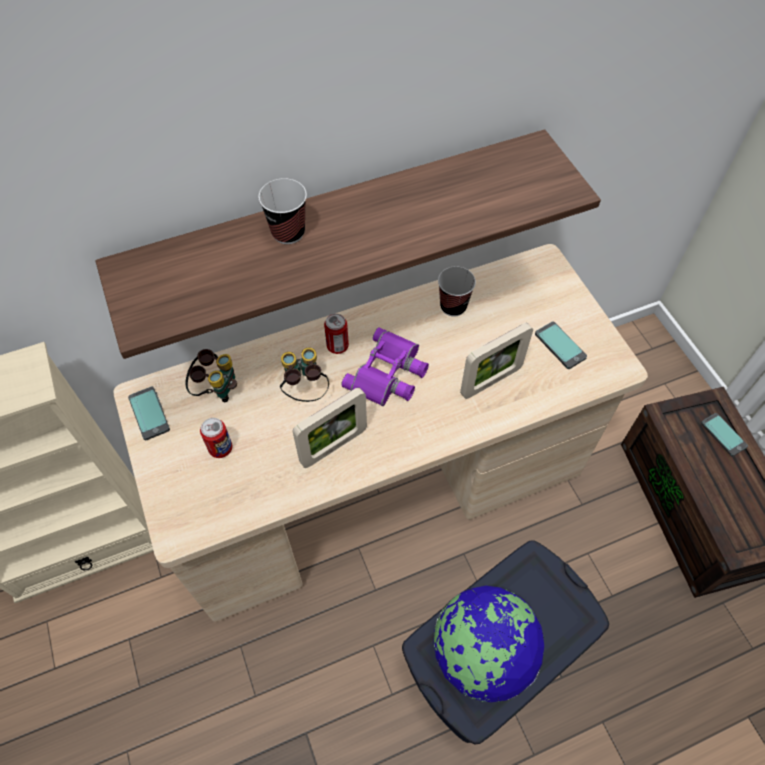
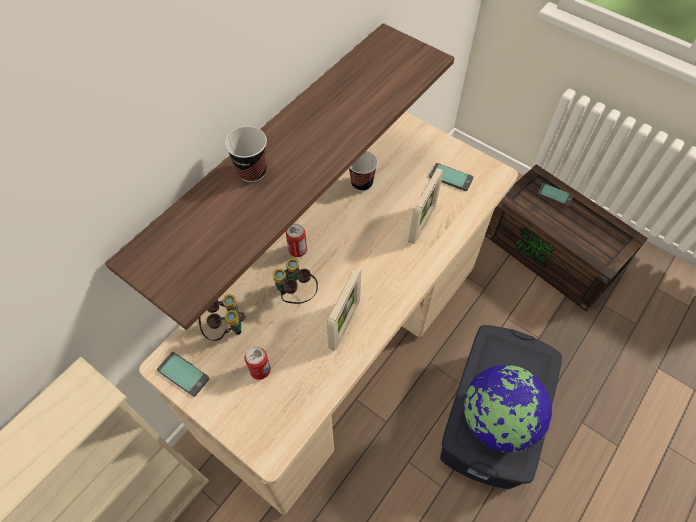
camera: 30 degrees left, 0 degrees up
(389, 374) = (349, 252): purple binoculars -> none

